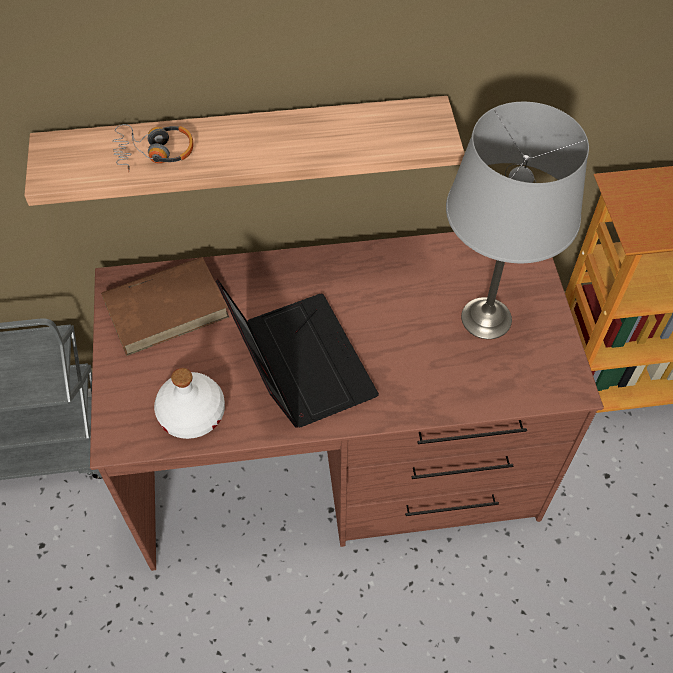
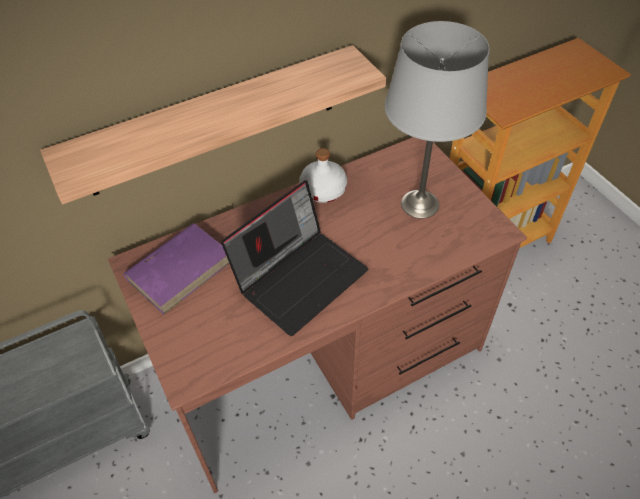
camera: 20 degrees left, 5 degrees down
(154, 153) = (153, 136): headphones -> none
(167, 307) = (180, 269): brown book -> purple book
(193, 413) = (237, 339): white bottle -> white bottle (323, 189)
(297, 363) = (300, 276): laptop -> laptop turned 90 degrees clockwise

